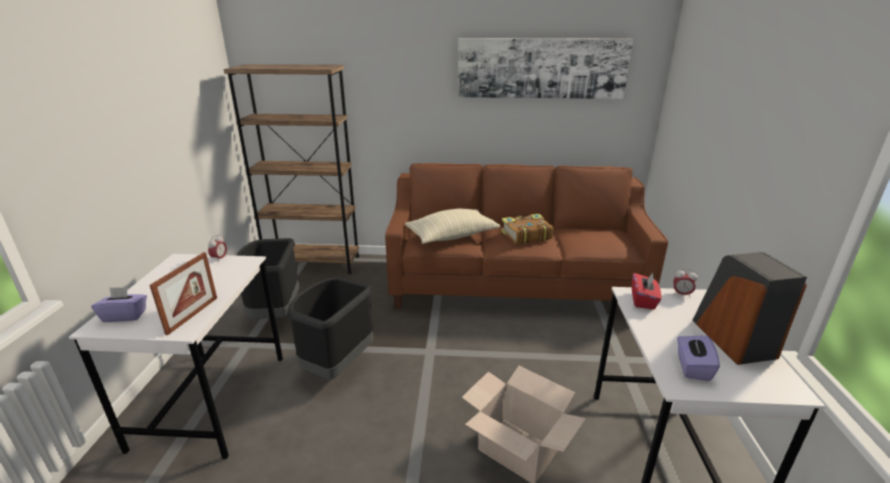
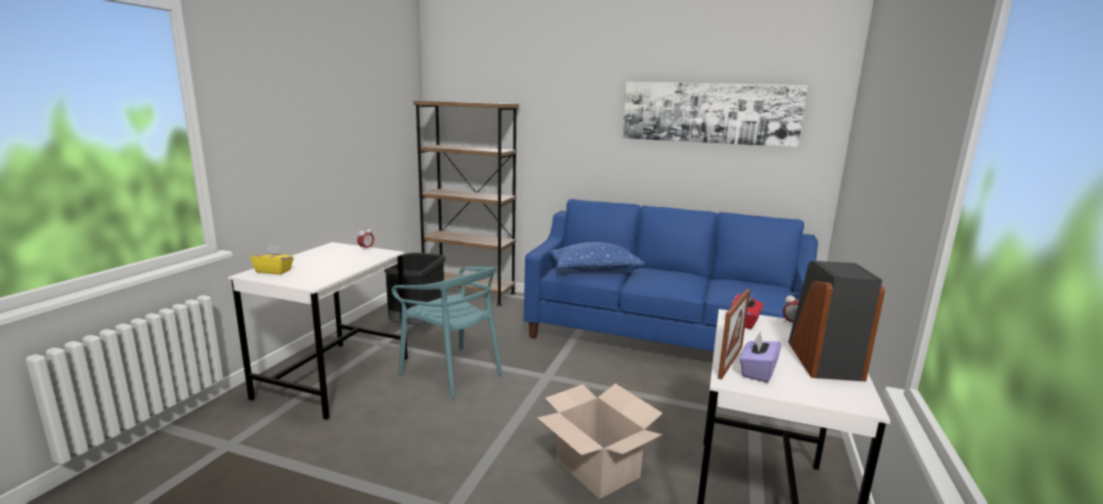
camera: 15 degrees right, 10 degrees down
(125, 316) = (274, 271): purple tissue box -> yellow tissue box
(192, 315) = (323, 277): picture frame -> picture frame (730, 362)
(336, 366) = (452, 372): black trash can -> turquoise chair
(452, 236) = (594, 270): beige pillow -> blue pillow
(515, 285) = (664, 337): brown sofa -> blue sofa
(525, 235) = (671, 277): book -> none

